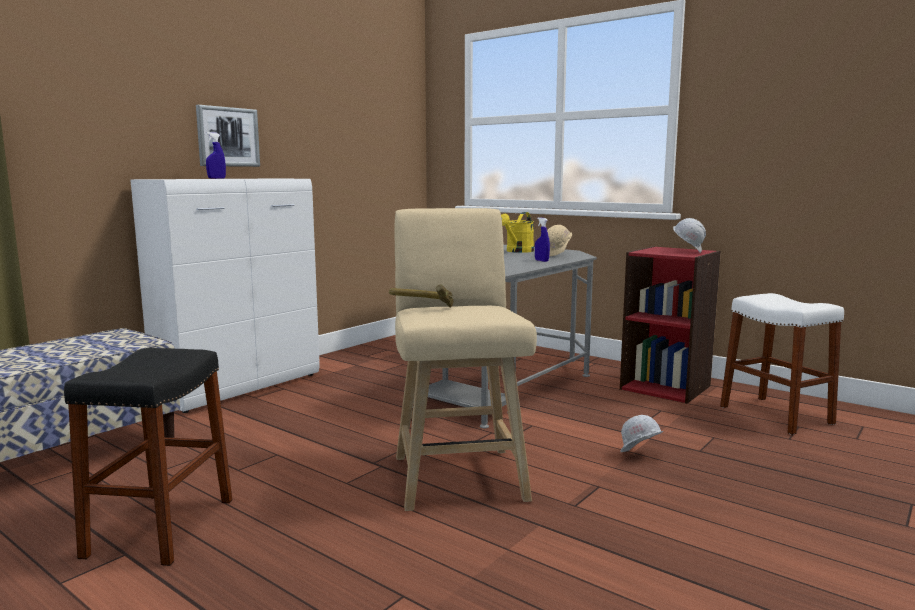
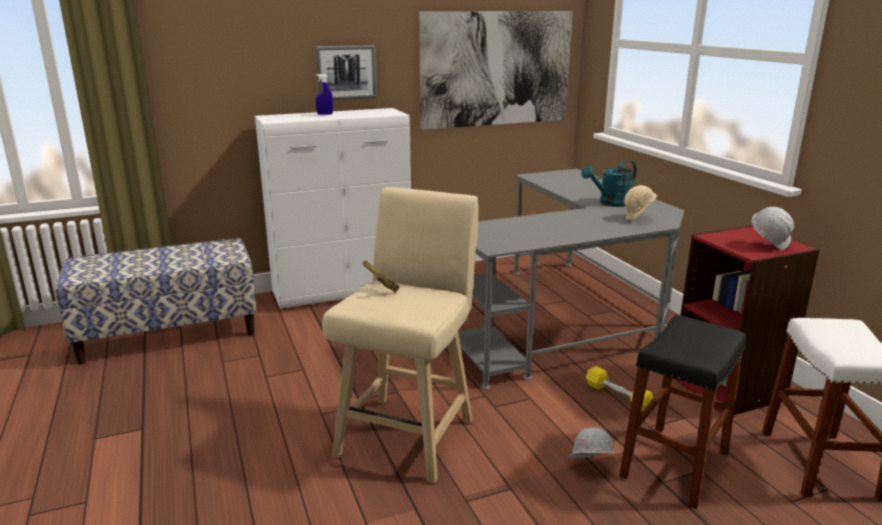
camera: 30 degrees right, 10 degrees up
(161, 527) = (178, 413): black stool -> black stool (675, 464)
(363, 145) = (496, 69): none -> picture
(517, 251) = (610, 203): yellow watering can -> turquoise watering can
(541, 261) = (602, 227): blue spray bottle -> none
(598, 408) = (618, 396): none -> yellow dumbbell

